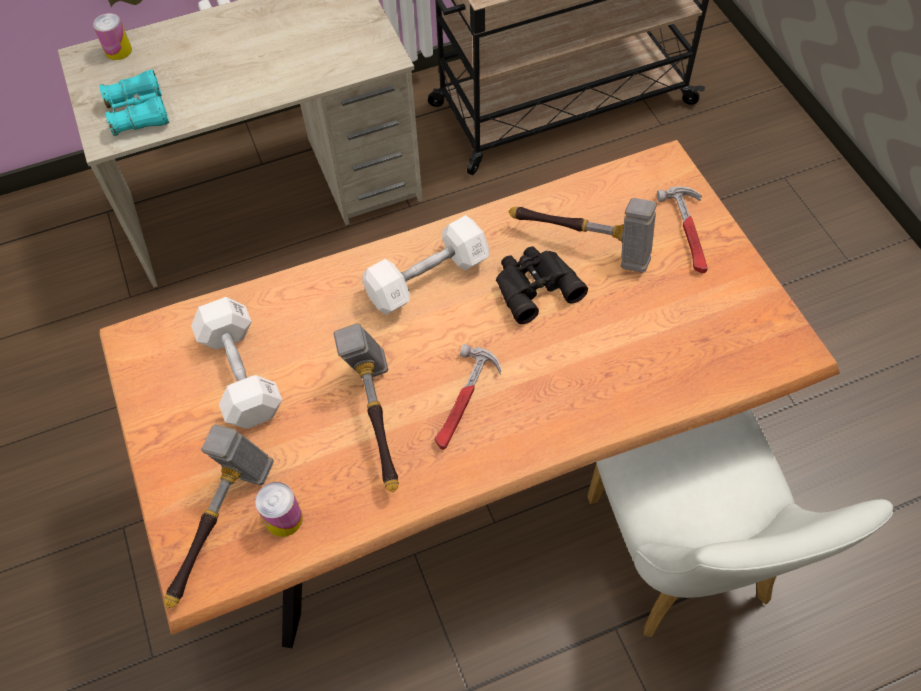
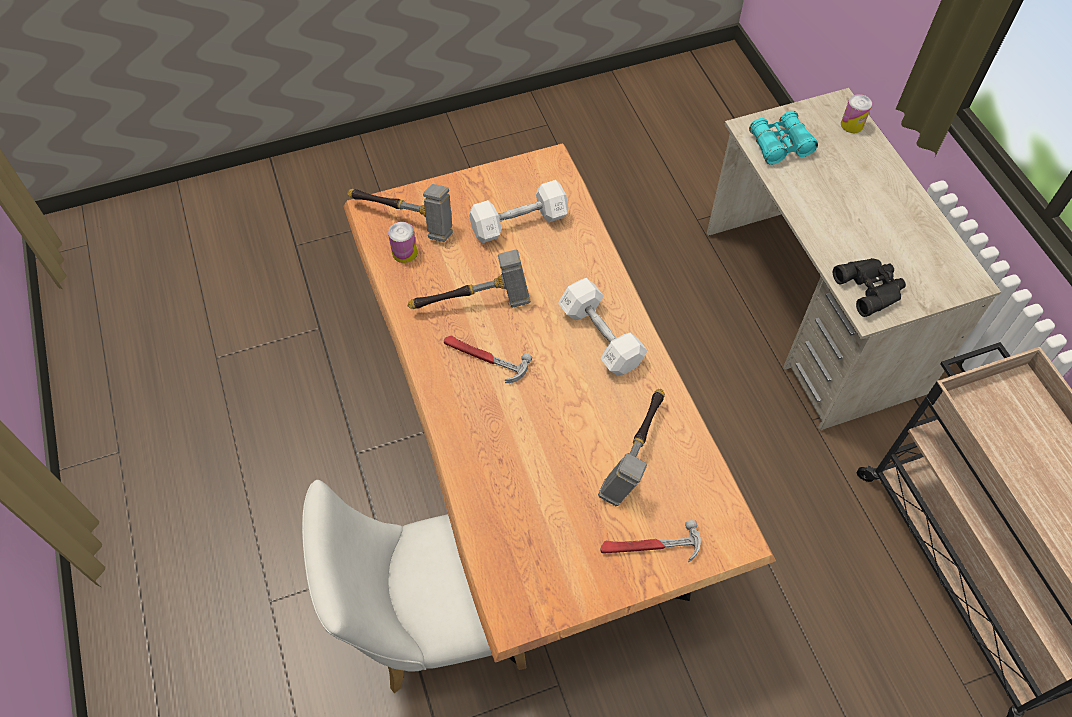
camera: 90 degrees right, 0 degrees up
(534, 286) = (591, 413): black binoculars -> black binoculars (871, 288)

